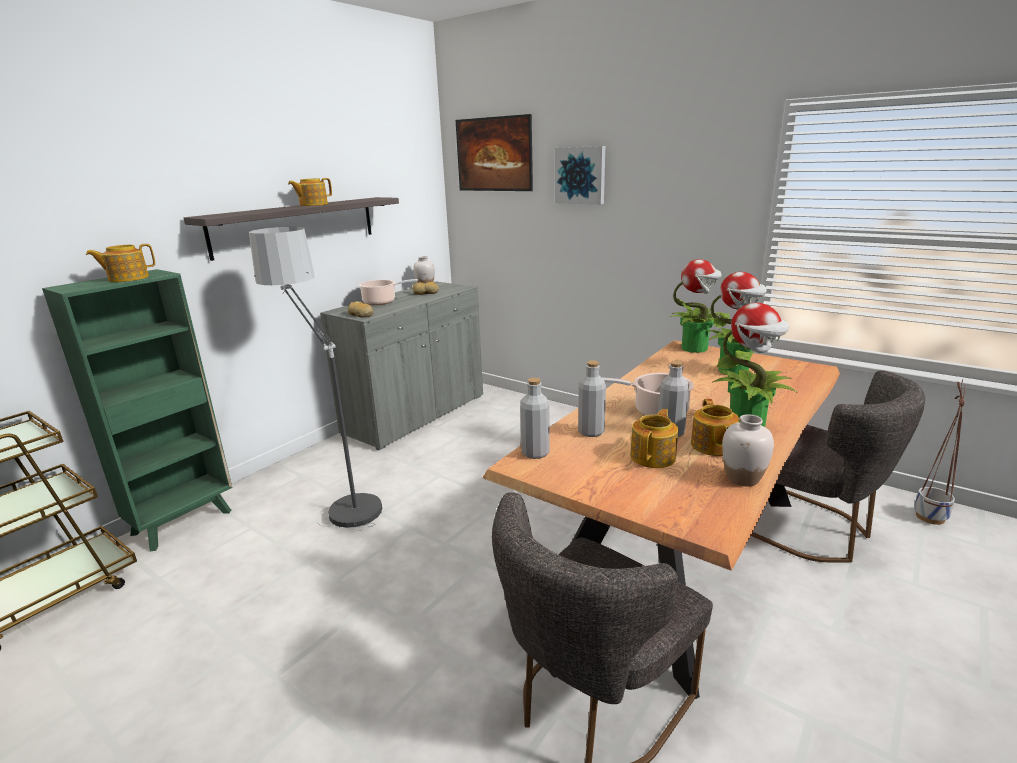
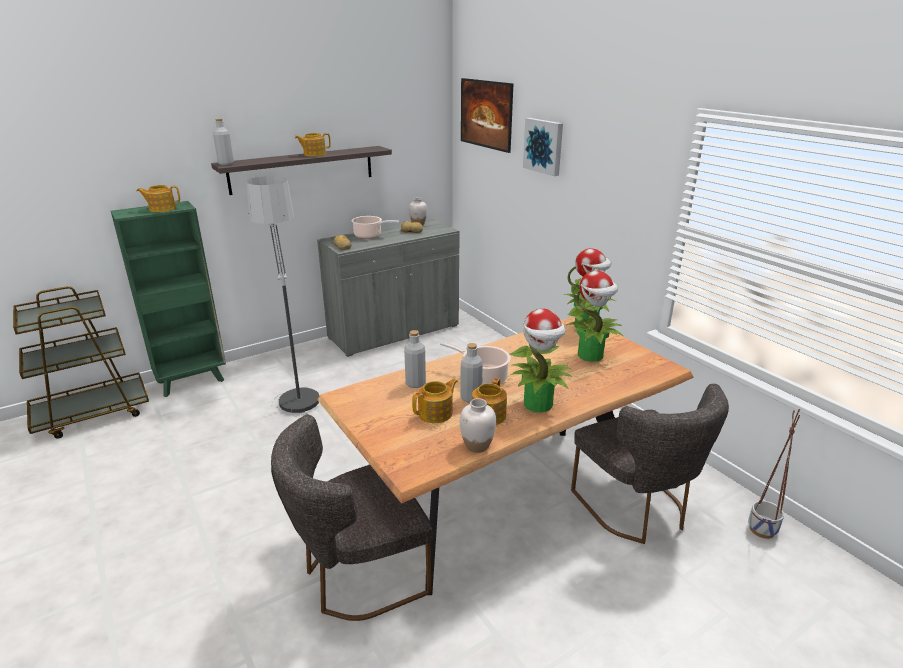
camera: 20 degrees right, 5 degrees up
(535, 453) = (361, 390): grey bottle -> grey bottle (226, 164)

